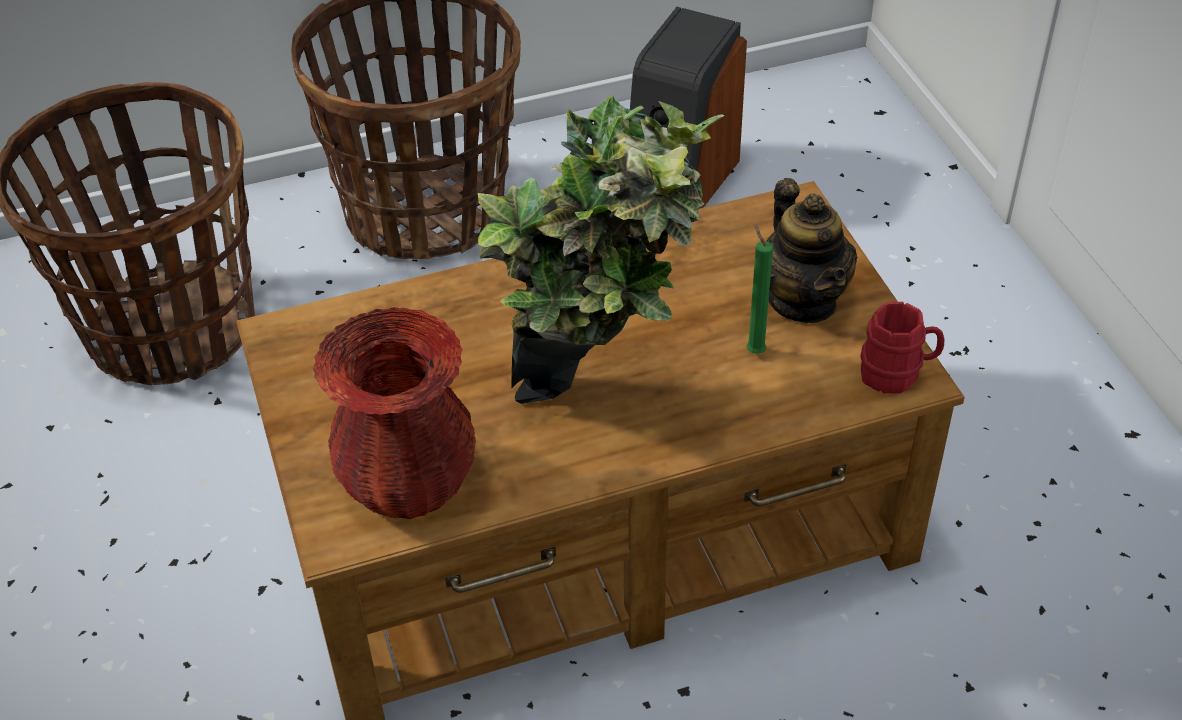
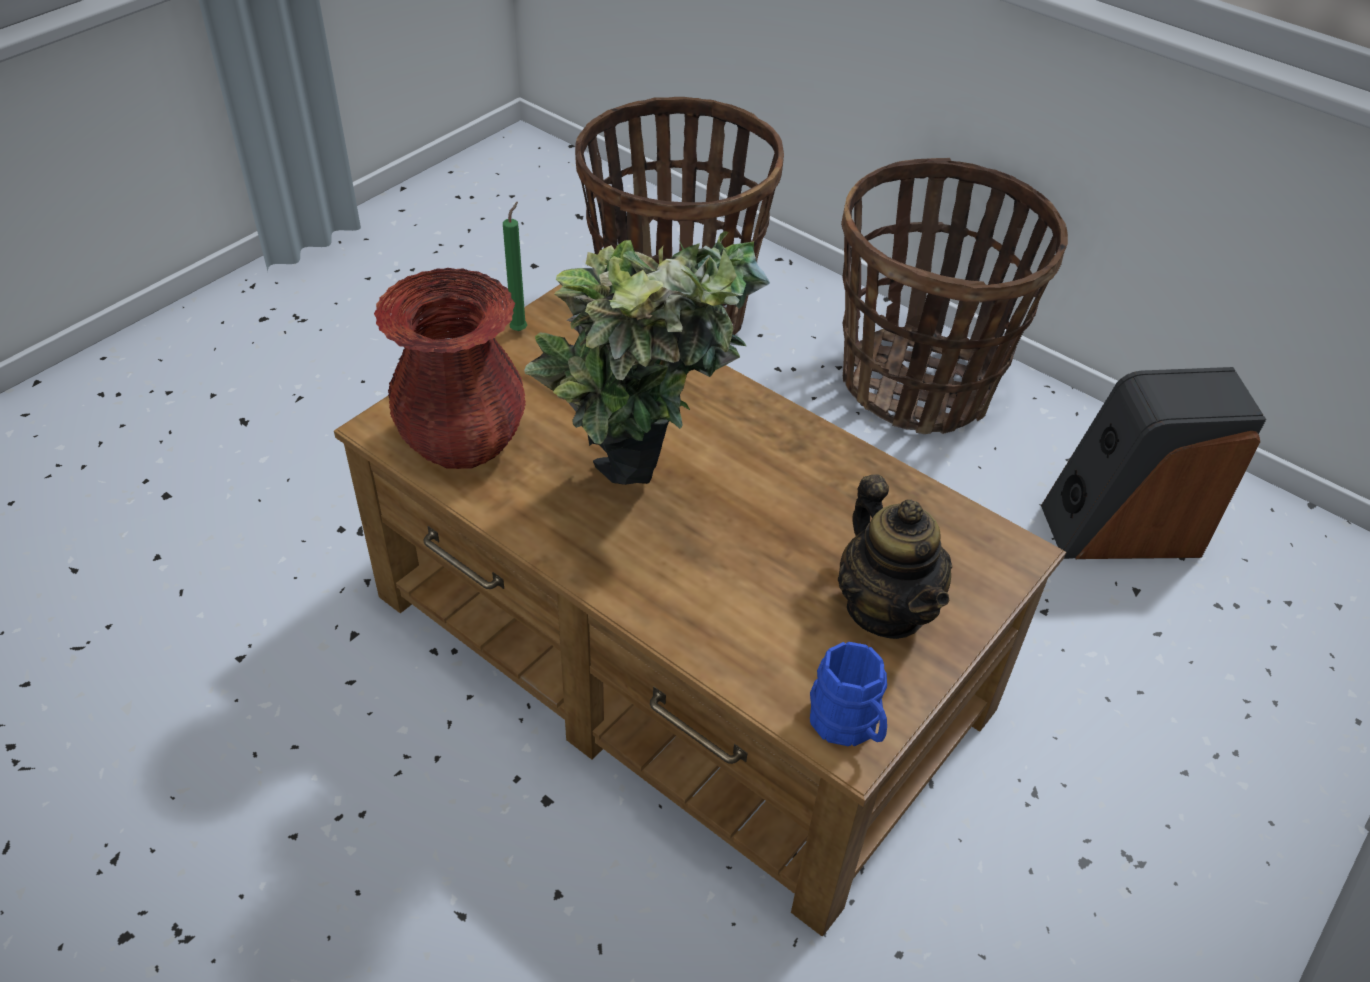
camera: 55 degrees right, 0 degrees up
(754, 350) = (786, 598): green candle -> green candle (520, 329)
(803, 300) = (886, 608): teapot -> teapot turned 60 degrees counterclockwise
(898, 373) = (848, 726): red mug -> blue mug

